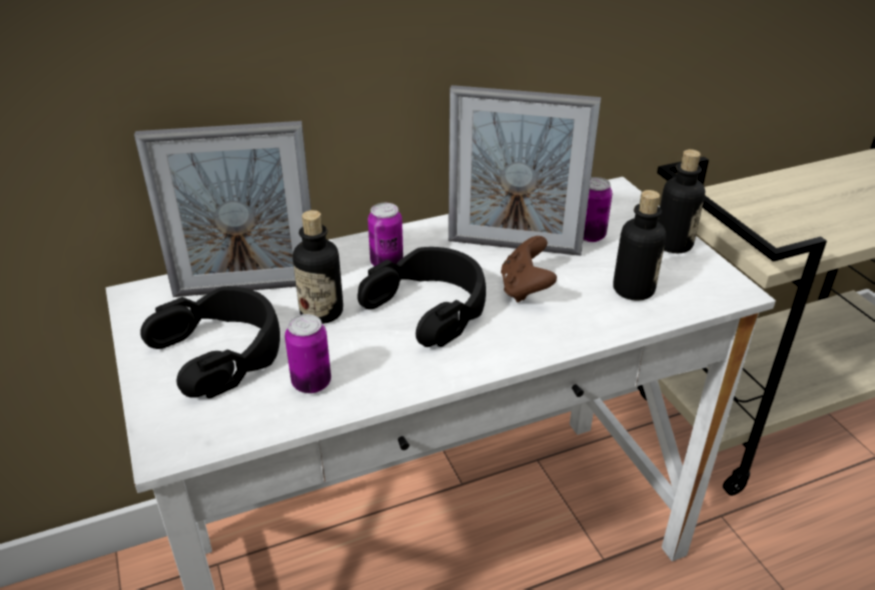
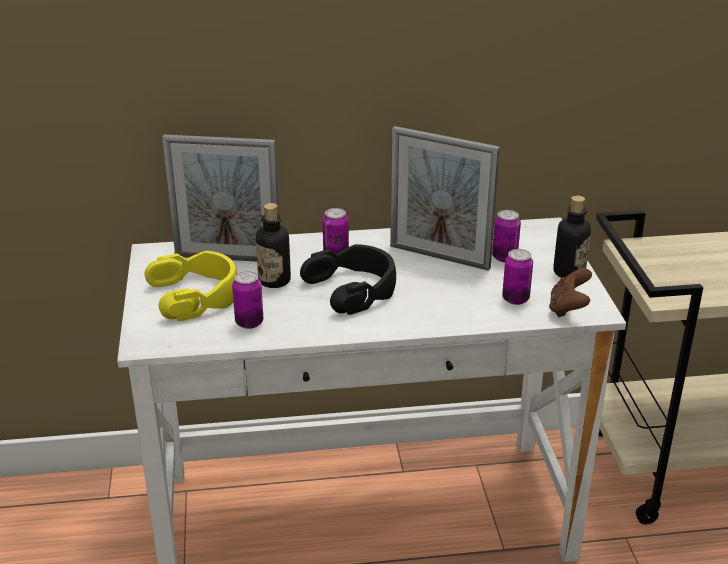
camera: 15 degrees right, 5 degrees down
(221, 352) = (196, 295): black headphones -> yellow headphones
(525, 289) = (431, 287): brown game controller -> brown game controller (568, 309)
(633, 289) = (515, 299): bottle -> can

